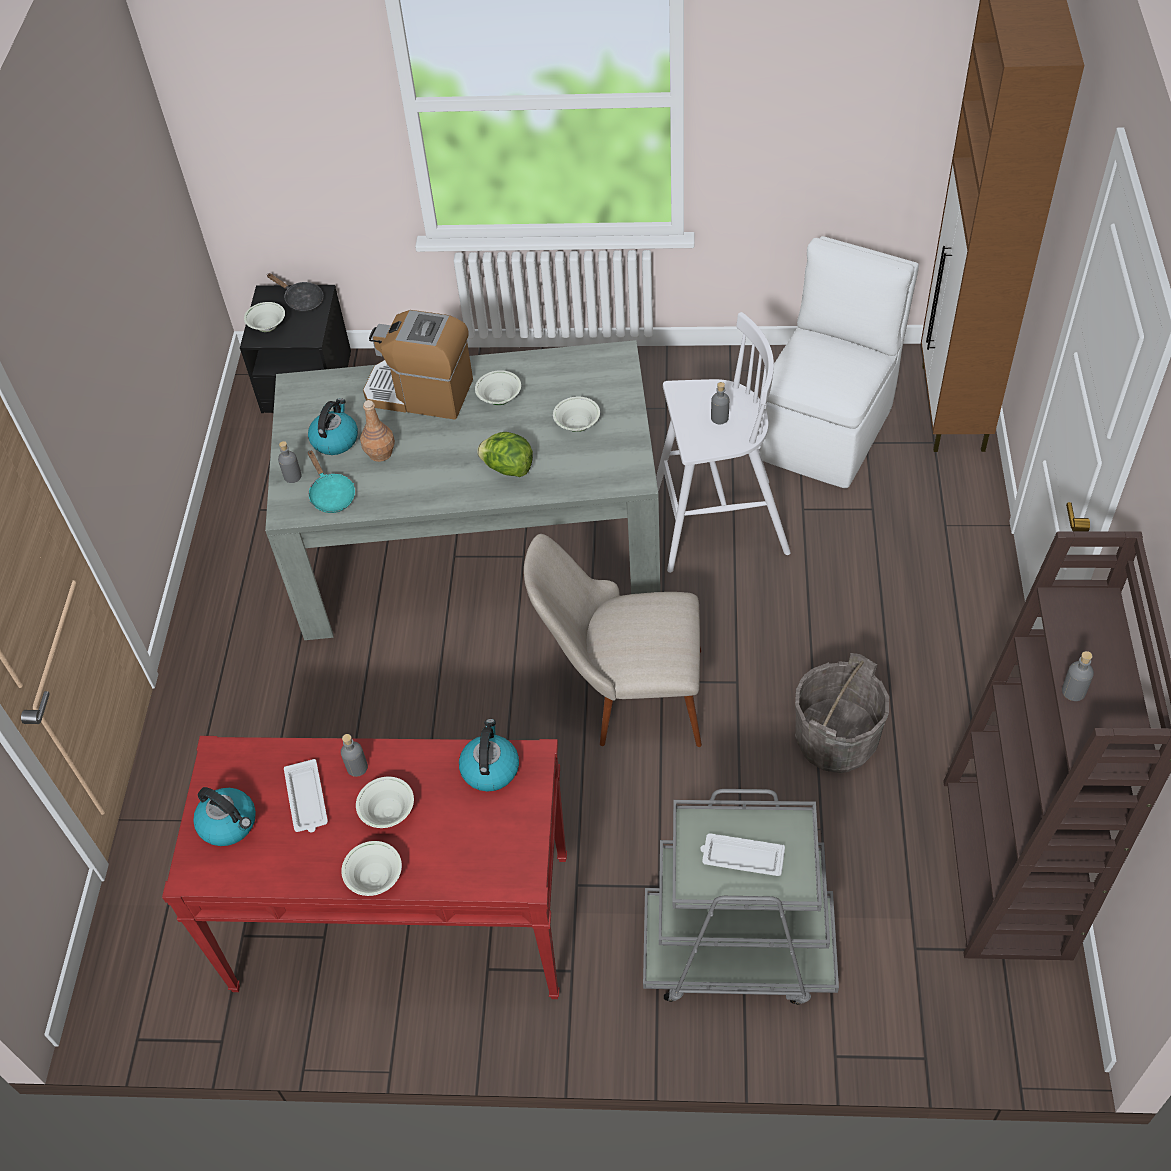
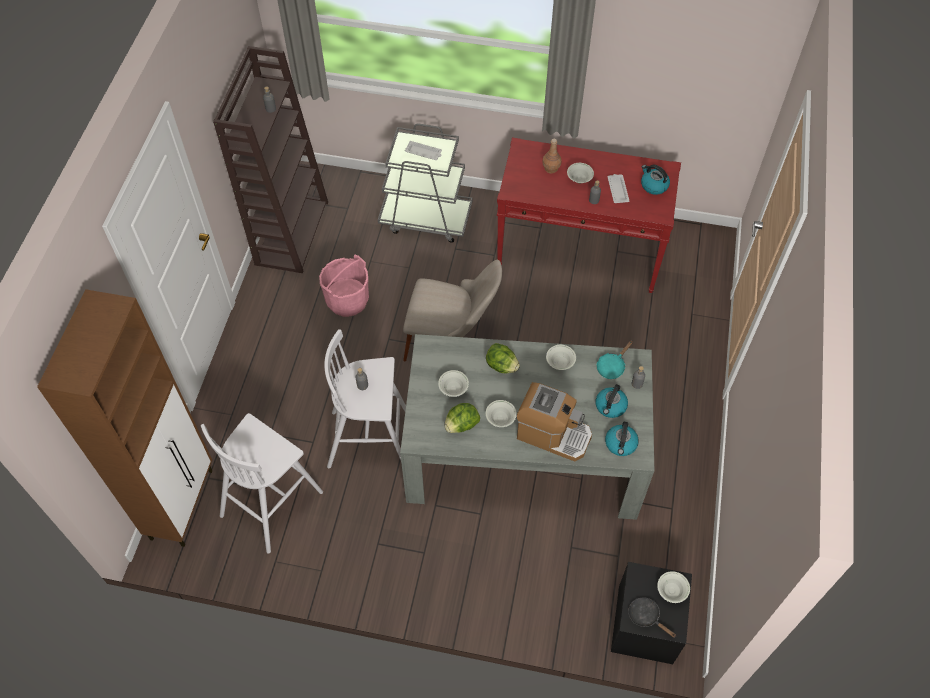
camera: 175 degrees left, 5 degrees up
(331, 495) = (612, 366): turquoise frying pan -> turquoise frying pan turned 120 degrees counterclockwise
(375, 878) = (585, 155): white bowl -> white bowl (560, 363)
(380, 453) = (581, 391): brown bottle -> brown bottle (551, 168)
(490, 768) = (530, 191): kettle -> kettle (620, 444)
(555, 383) = (461, 425): none -> lettuce
(827, 429) = (273, 502): white chair -> white stool
(836, 740) = (347, 300): grey bucket -> pink bucket

